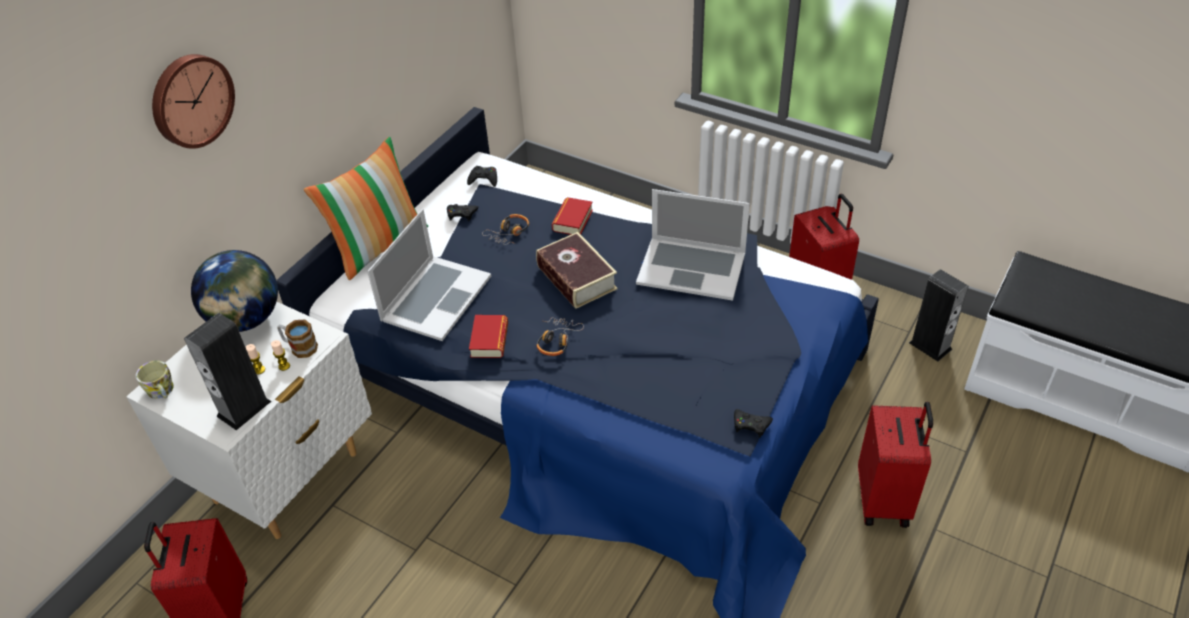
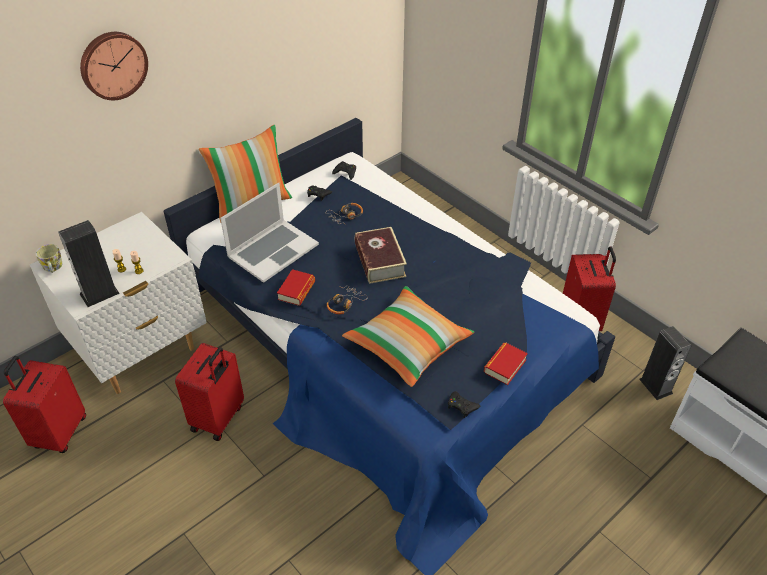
camera: 15 degrees right, 0 degrees up
(246, 320) = (129, 232): globe -> none
(299, 347) = (155, 260): mug -> none
(572, 220) = (396, 218): book -> book (505, 366)
(655, 370) = (408, 345): none -> pillow
(691, 268) = (469, 275): laptop -> none
(885, 500) = (567, 496): red suitcase -> red suitcase (219, 418)

